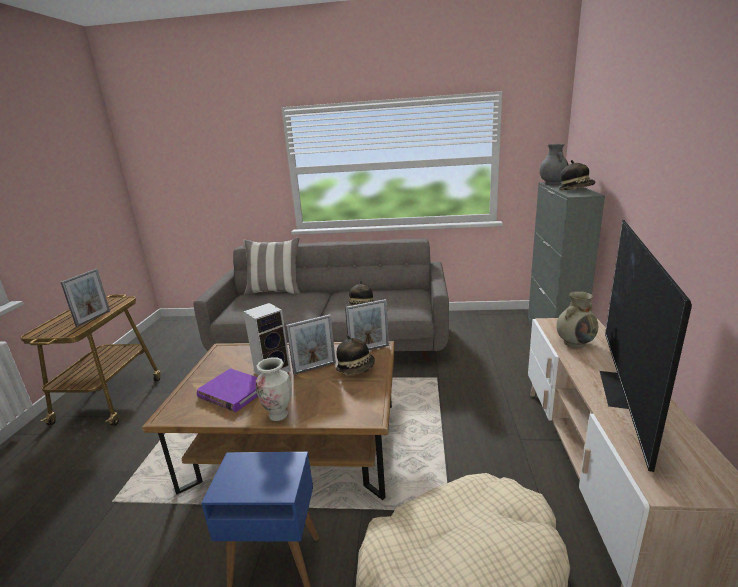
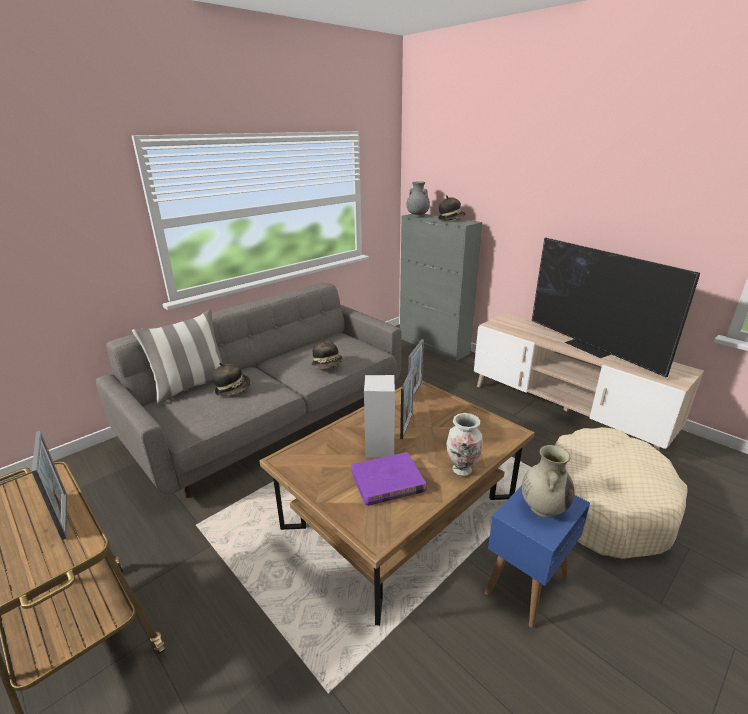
camera: 50 degrees left, 5 degrees up
(356, 369) = (436, 409): hat -> hat (233, 389)
(575, 342) = (526, 331): beige vase -> beige vase (543, 507)

